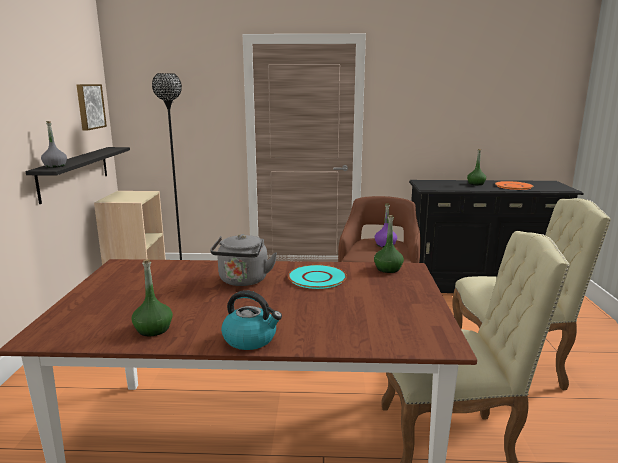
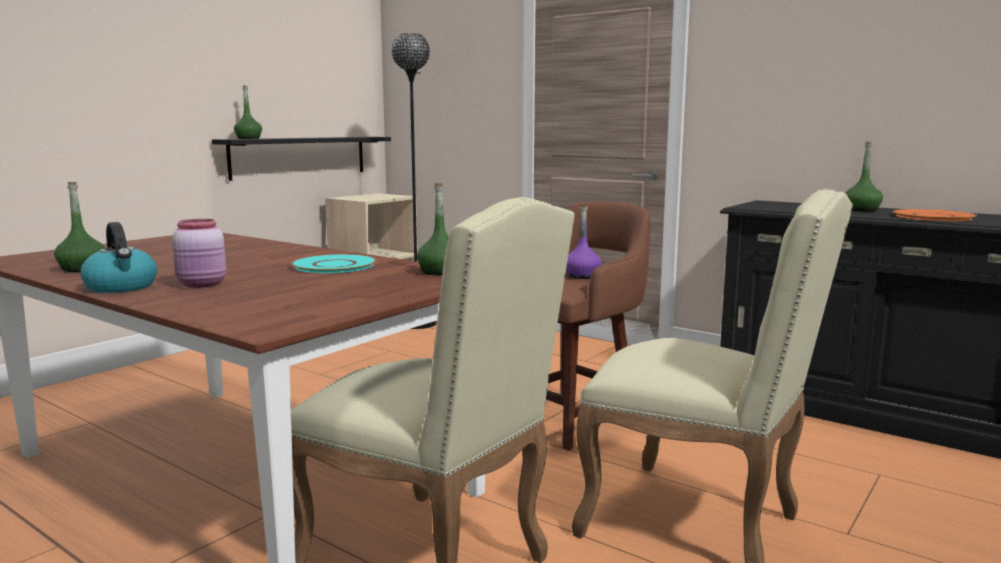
camera: 35 degrees right, 5 degrees down
(55, 166) = (248, 138): grey bottle -> green bottle
(89, 106) = (342, 82): picture -> none
(243, 281) = (257, 257): grey kettle -> none
(296, 319) = (203, 284): none -> pink jar

